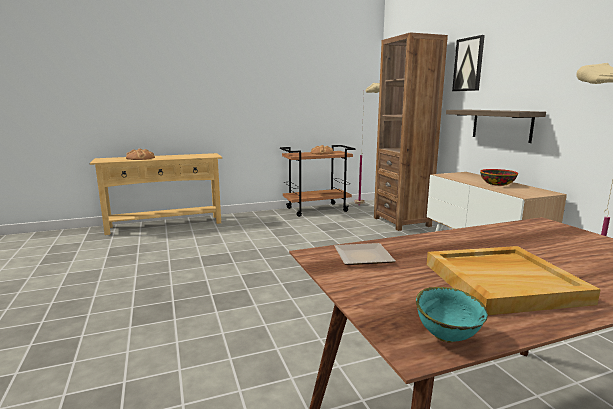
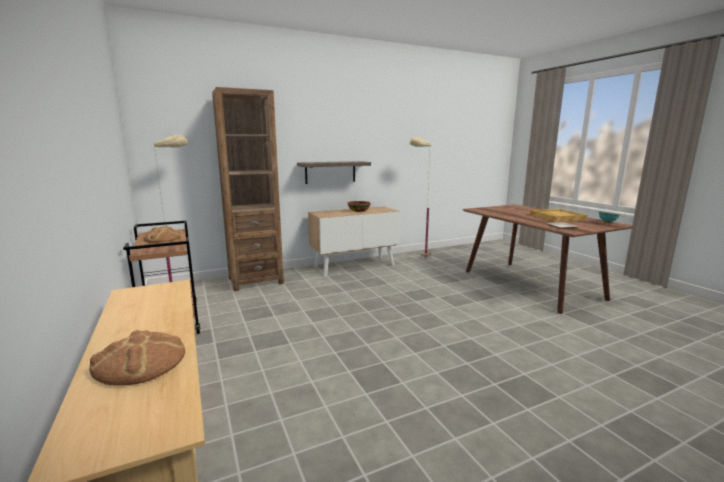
camera: 95 degrees left, 0 degrees up
(468, 64) = (290, 125): picture -> none

